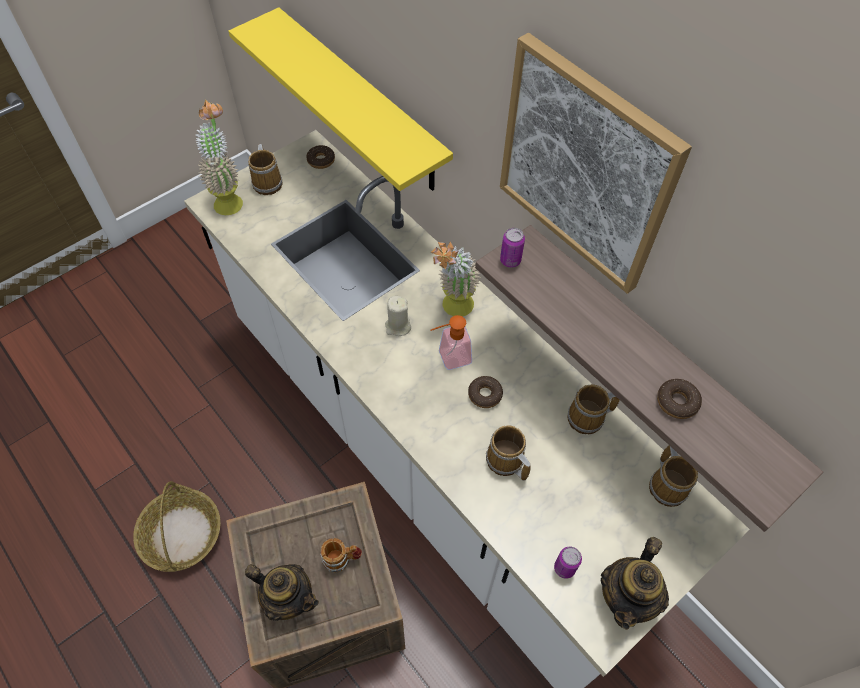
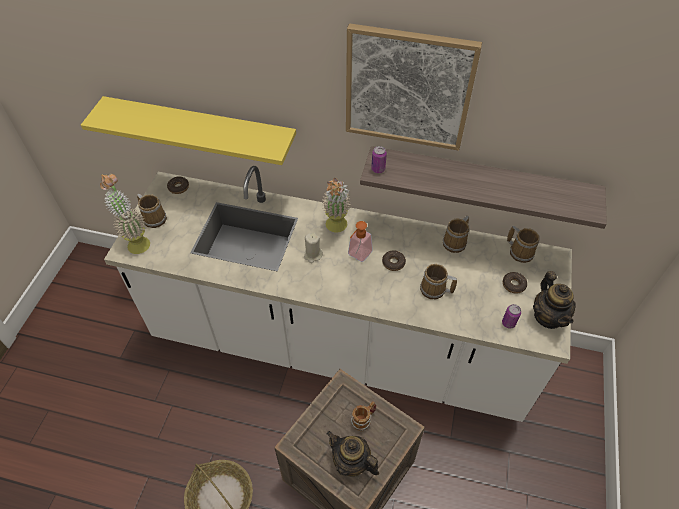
camera: 35 degrees left, 5 degrees down
(288, 598) = (351, 463): teapot -> teapot turned 135 degrees counterclockwise
(677, 402) = (519, 192): donut -> donut (513, 285)

